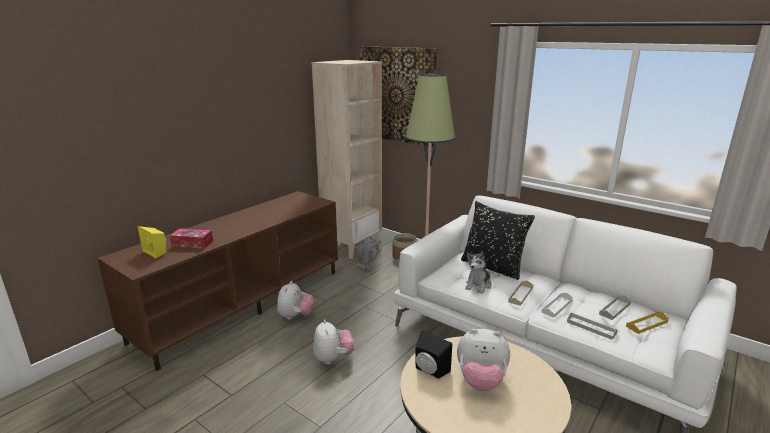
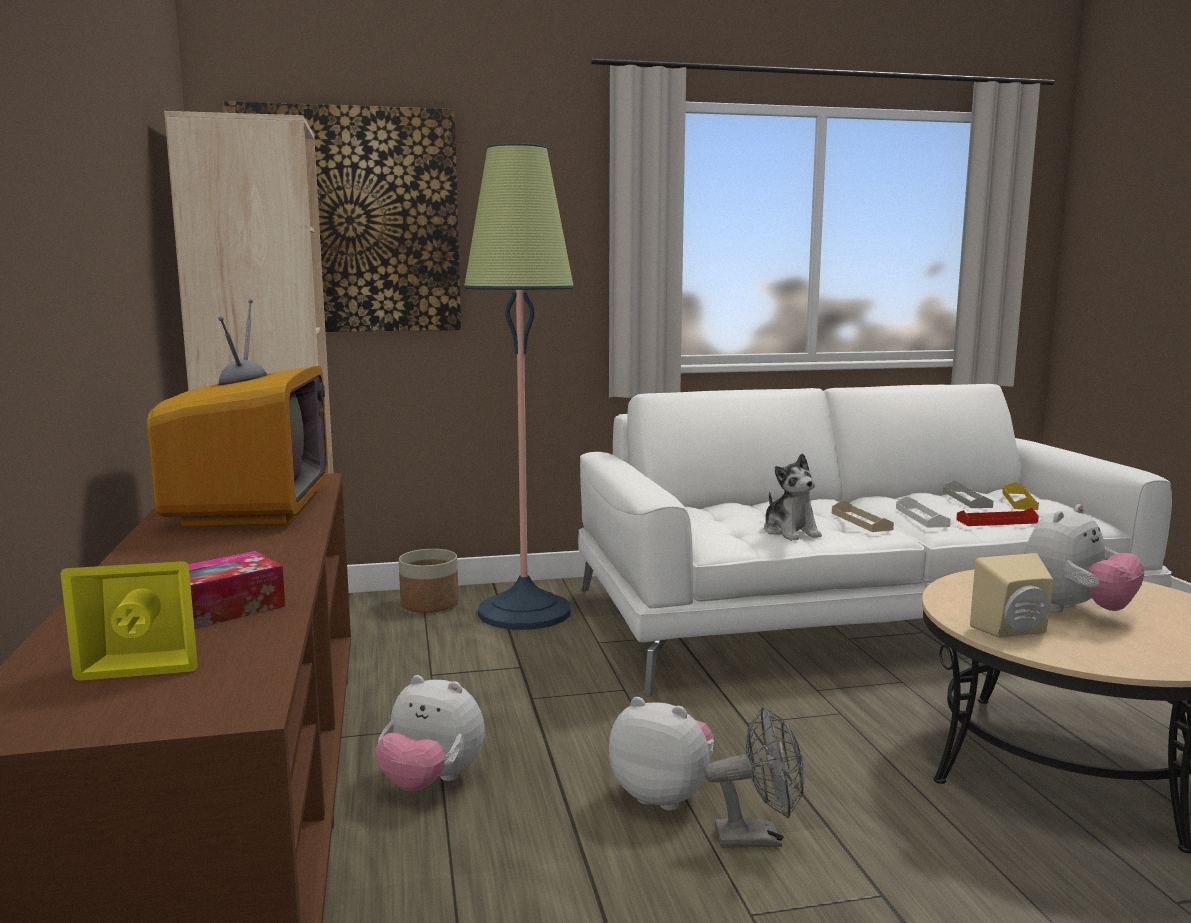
camera: 50 degrees left, 10 degrees down
(280, 210) = (251, 508): none -> television
(295, 316) = (431, 782): plush toy -> plush toy turned 150 degrees clockwise
(366, 268) = (398, 648): grey fan -> grey fan (758, 837)
(429, 371) = (1014, 631): black speaker -> beige speaker
(493, 267) = (746, 510): black pillow -> none
(591, 327) = (996, 521): grey tray -> red tray

